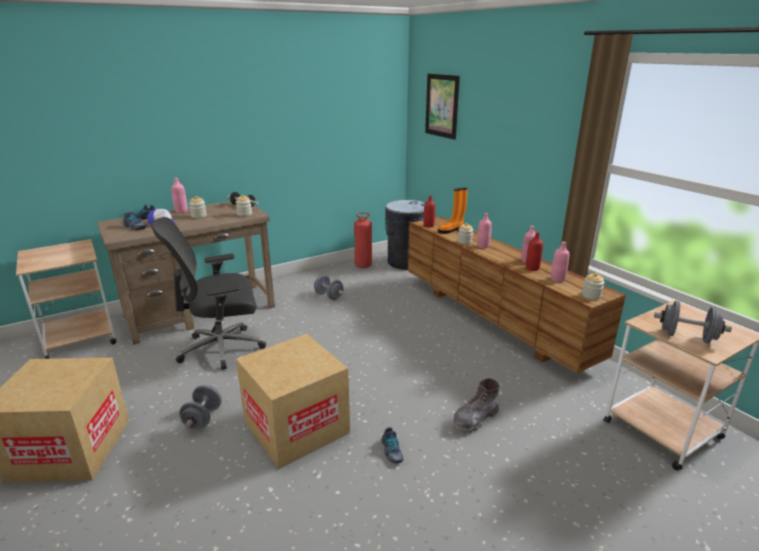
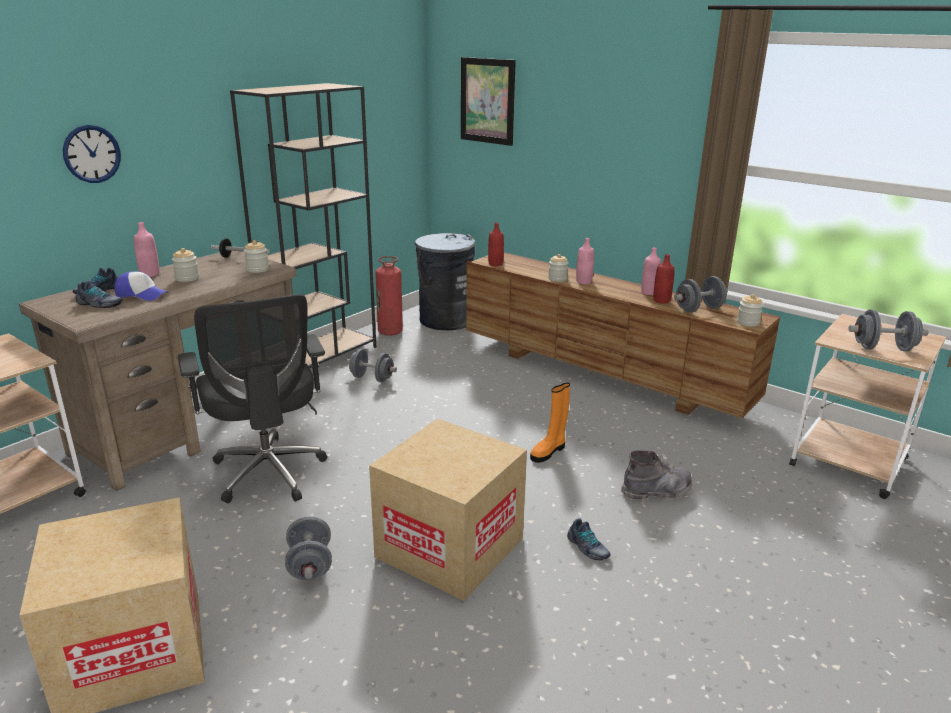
camera: 20 degrees left, 0 degrees up
(149, 133) = (92, 154): none -> wall clock
(223, 348) = (267, 470): office chair -> office chair turned 75 degrees counterclockwise
(307, 277) = (321, 357): none -> bookcase
(451, 230) = (529, 267): orange boot -> orange boot (548, 452)
(475, 419) = (657, 492): grey boot -> grey boot turned 135 degrees counterclockwise
(557, 279) = (698, 309): pink bottle -> grey dumbbell

